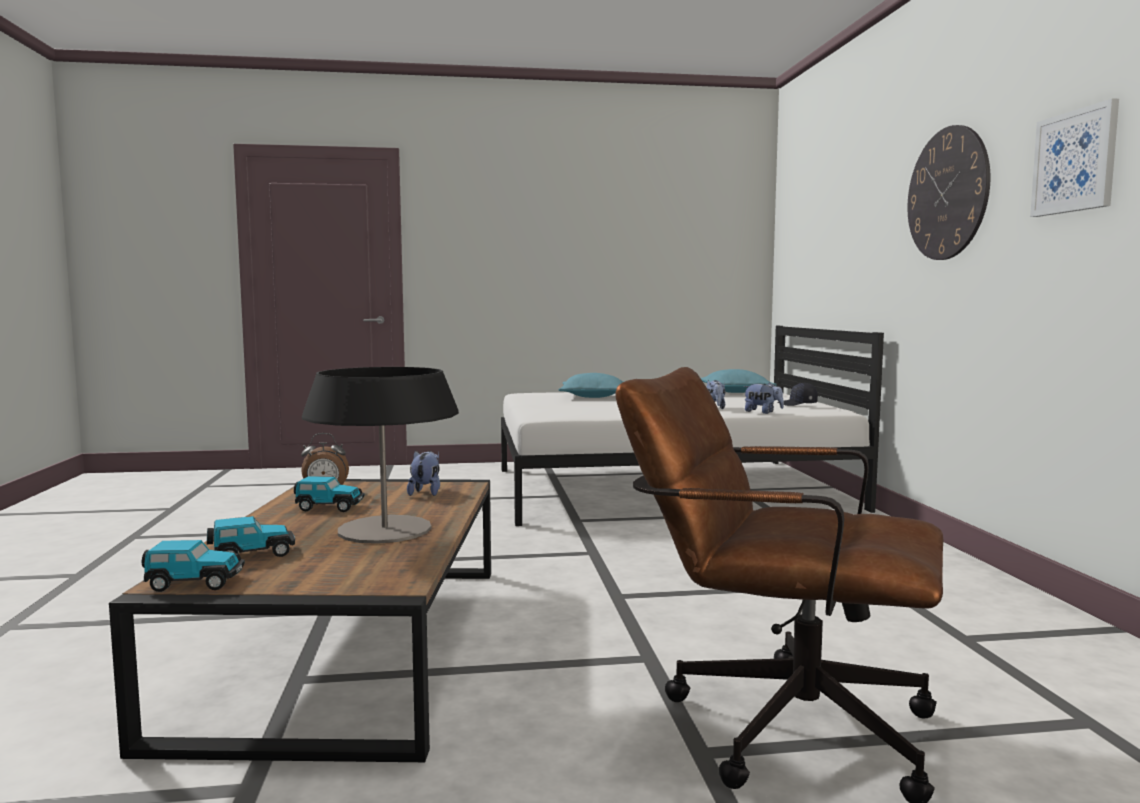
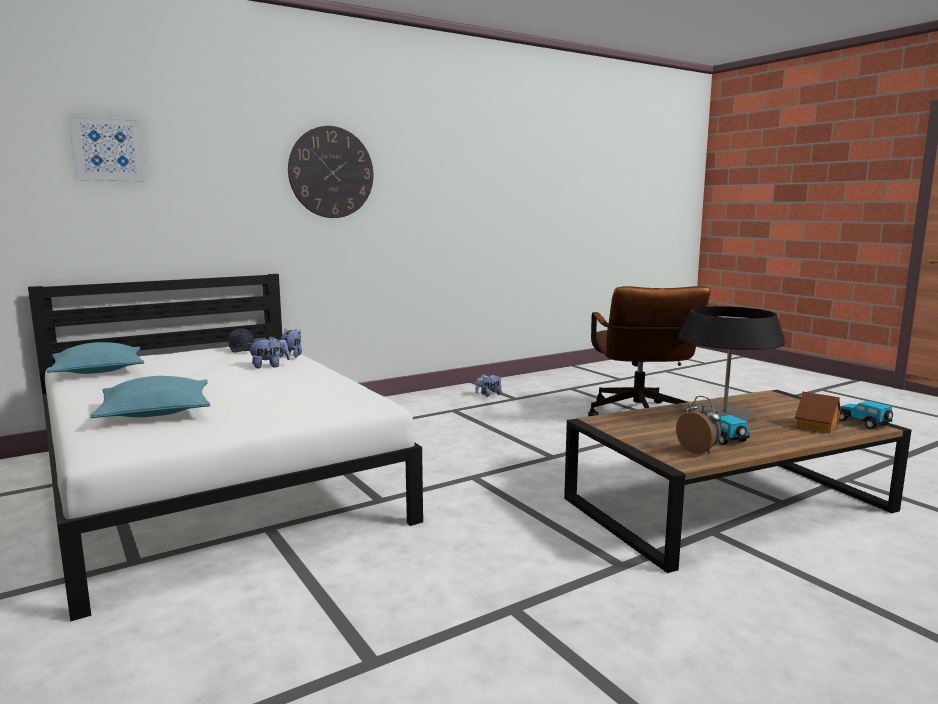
camera: 115 degrees left, 5 degrees up
(252, 554) = (817, 426): toy car -> toy house
(426, 492) = (637, 425): plush toy -> plush toy (488, 395)
(1075, 161) = (430, 173): picture -> picture (108, 148)

